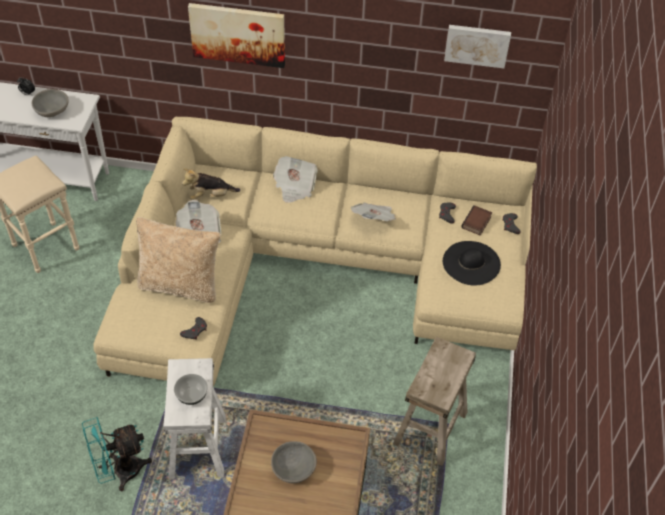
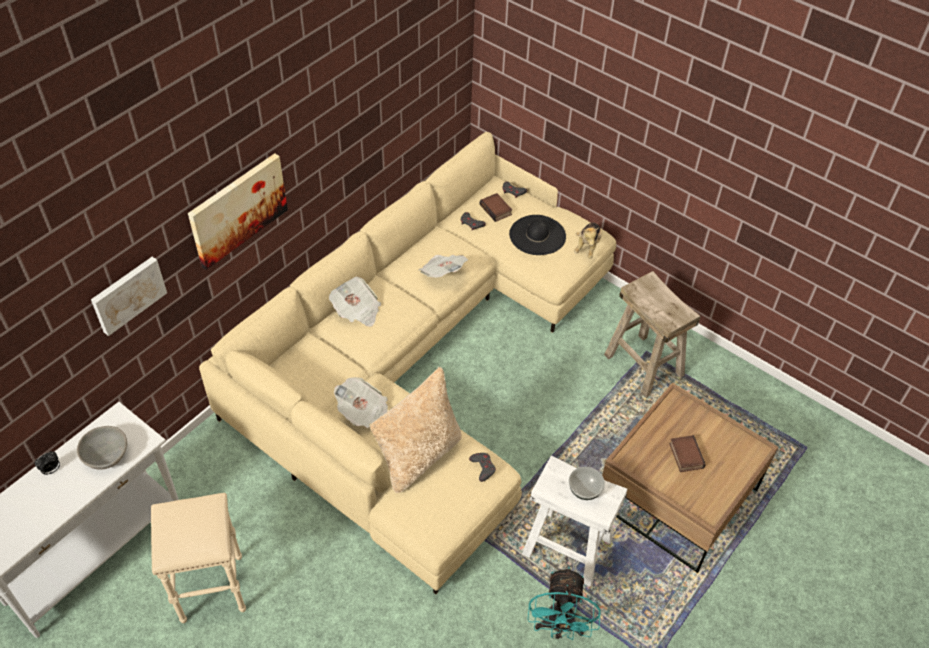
camera: 60 degrees left, 0 degrees up
(210, 196) = (315, 382): plush toy -> plush toy (587, 246)
(293, 468) = (685, 455): grey bowl -> book
(477, 44) = (422, 59): picture -> picture (128, 294)

